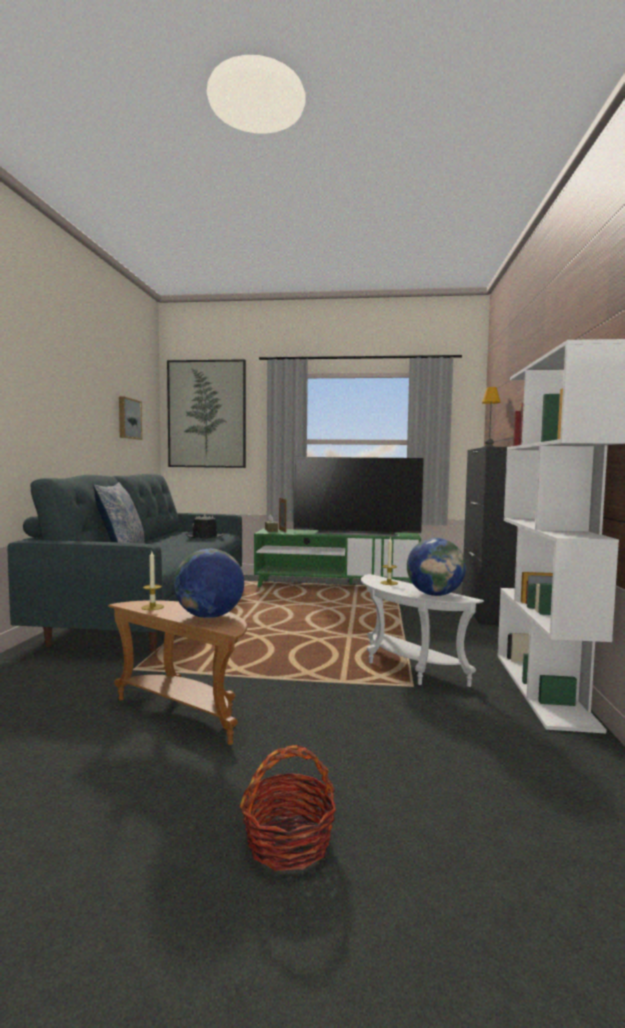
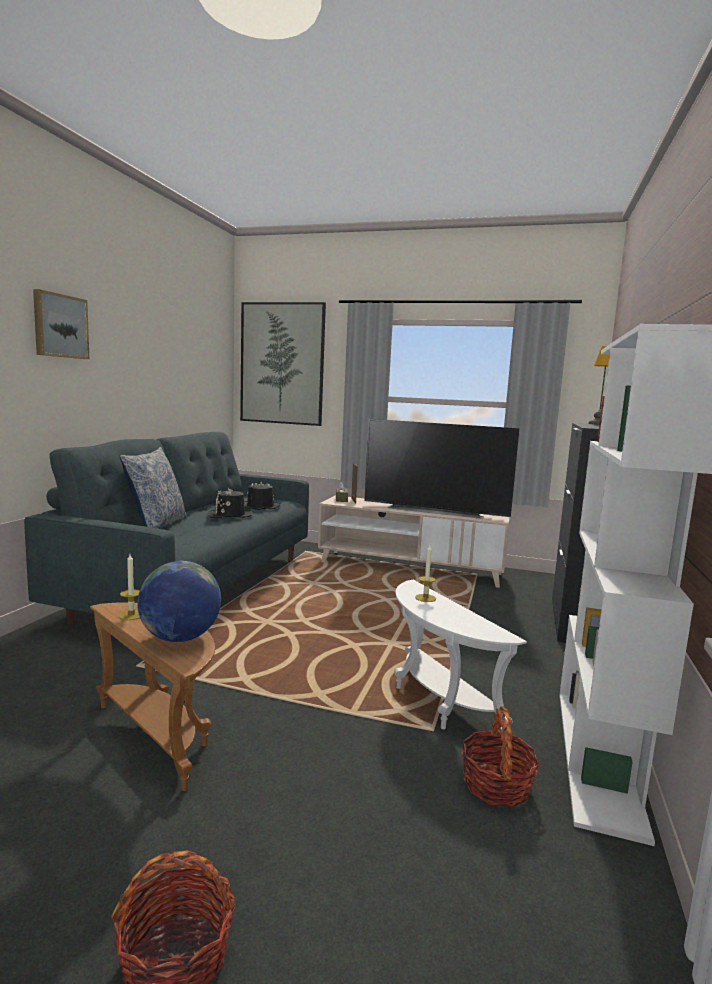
camera: 10 degrees right, 5 degrees up
(128, 419) = (190, 370): picture -> picture (59, 326)
(184, 543) = (230, 515): none -> black hat
(336, 586) = (410, 568): green tv stand -> beige tv stand
(435, 594) = (469, 625): globe -> none
(478, 712) = (496, 785): none -> basket

